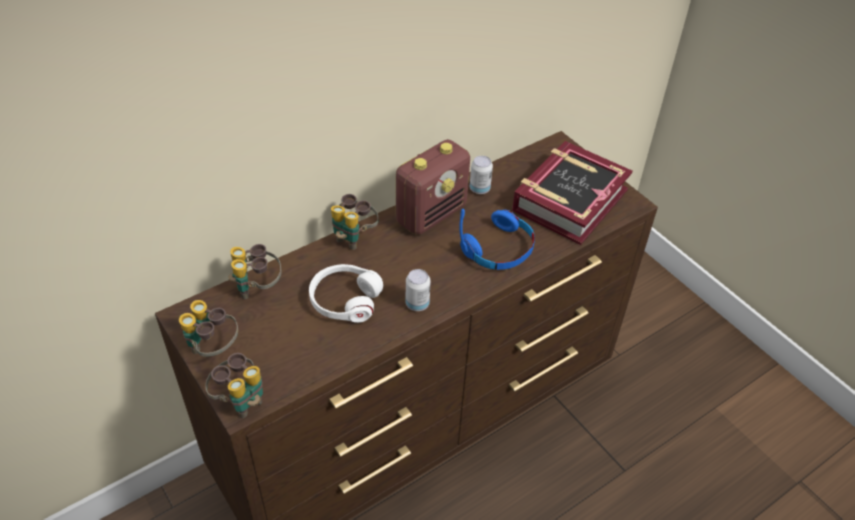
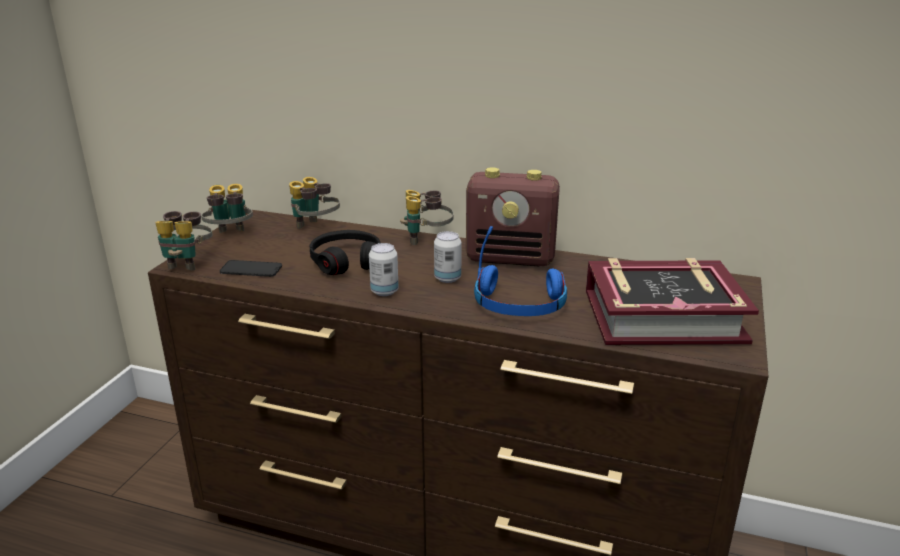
camera: 55 degrees right, 20 degrees down
(299, 363) = (251, 269): none -> phone
(345, 300) = (346, 261): white headphones -> black headphones
(479, 189) = (586, 267): can -> can (447, 278)

